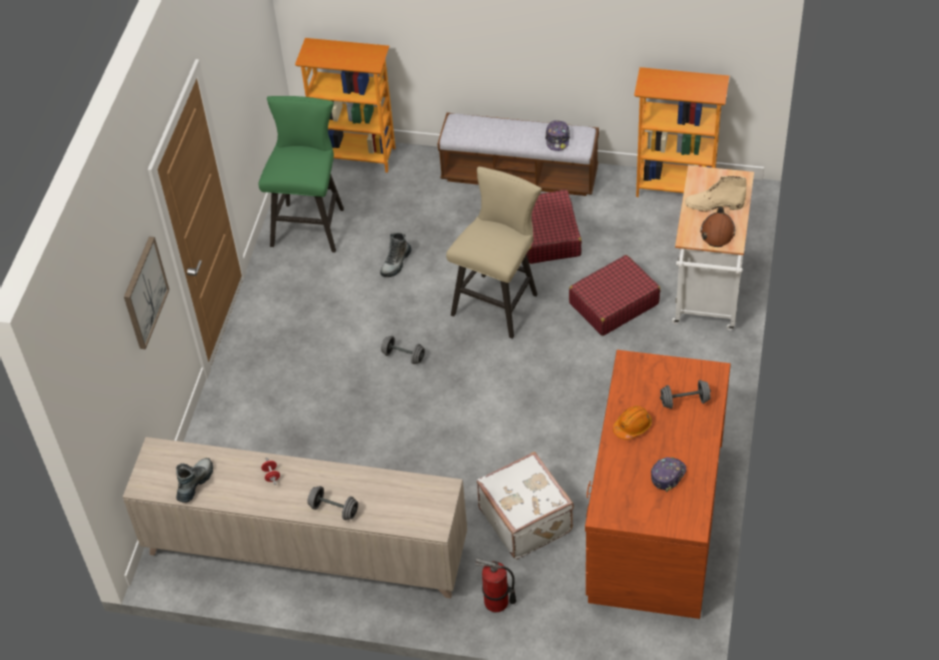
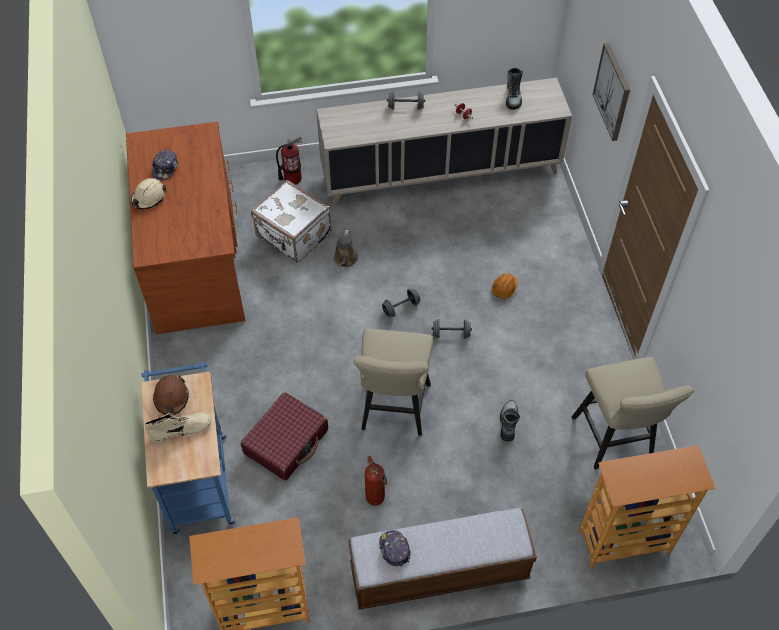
camera: 155 degrees right, 5 degrees up
(310, 223) = (615, 442): green stool -> beige stool
(477, 470) = (345, 260): none -> brown watering can
(548, 235) = (377, 501): red suitcase -> fire extinguisher
(632, 426) = (202, 195): orange hard hat -> orange hard hat (504, 288)
(684, 401) = (165, 225): grey dumbbell -> grey dumbbell (401, 308)
(696, 441) = (149, 197): none -> beige hard hat
(708, 296) = (198, 477): white cart -> blue cart

